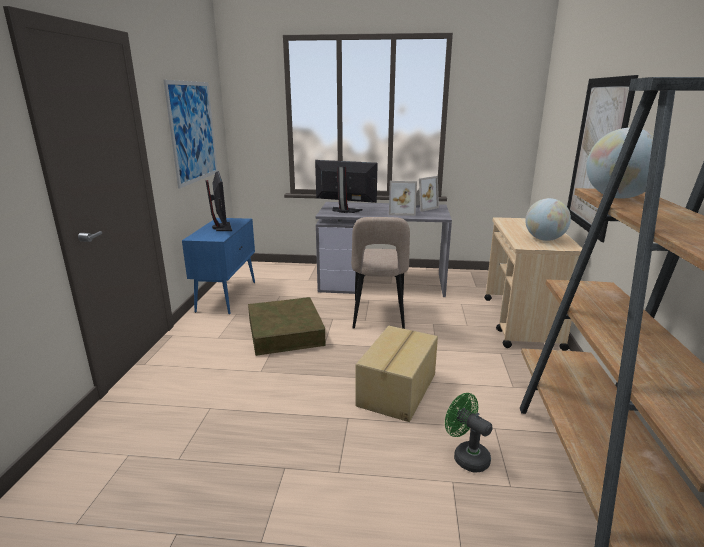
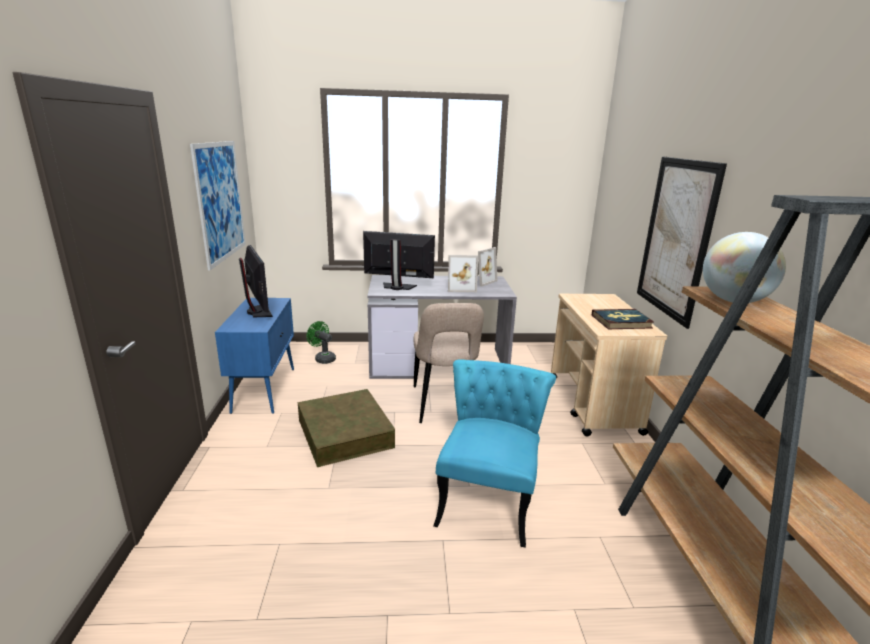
camera: 10 degrees left, 0 degrees up
(398, 390) = (488, 498): cardboard box -> turquoise chair
(466, 456) = (580, 575): green fan -> green fan (323, 358)
(544, 239) = (621, 321): globe -> book

